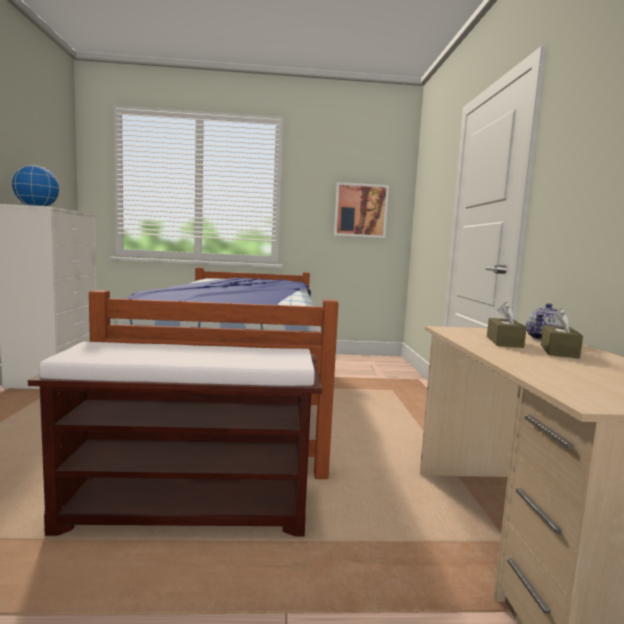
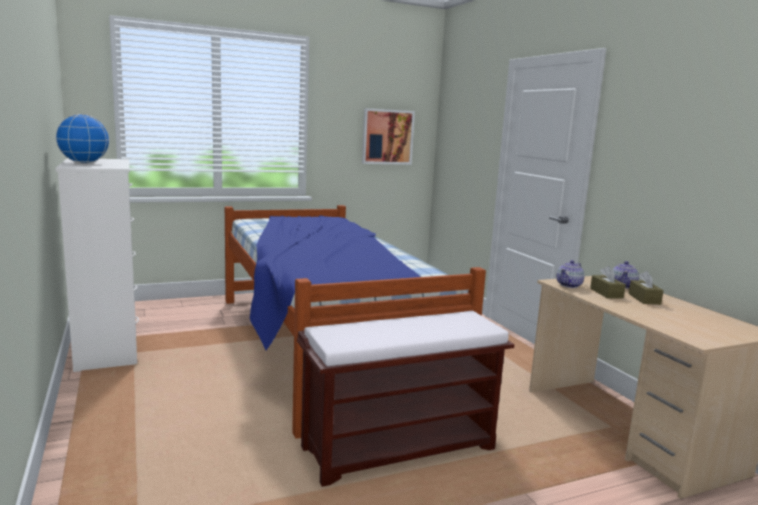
camera: 20 degrees left, 5 degrees up
(461, 332) = (569, 285): none -> teapot

